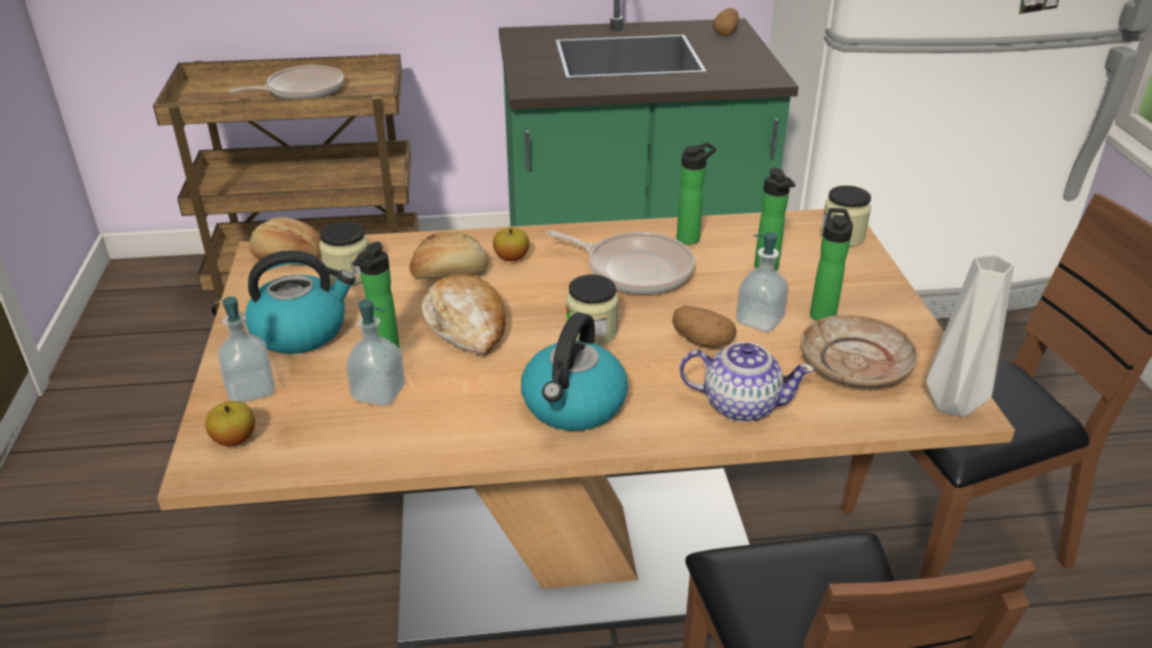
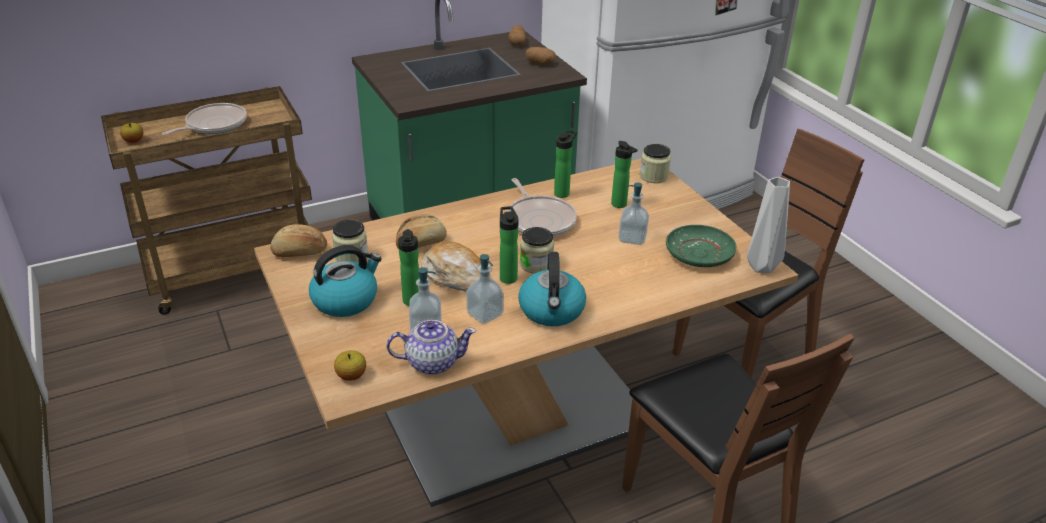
camera: 20 degrees left, 0 degrees up
(251, 390) = (339, 344): soap dispenser -> soap dispenser (485, 314)
(511, 258) = (455, 226): apple -> apple (134, 141)
(634, 269) = (539, 220): frying pan -> frying pan turned 60 degrees clockwise
(701, 341) = (605, 258): potato -> potato (540, 64)
(740, 404) = (647, 290): teapot -> teapot (432, 362)
(822, 313) = (666, 227): bottle -> bottle (508, 277)
(856, 364) = (699, 254): beige plate -> green plate

